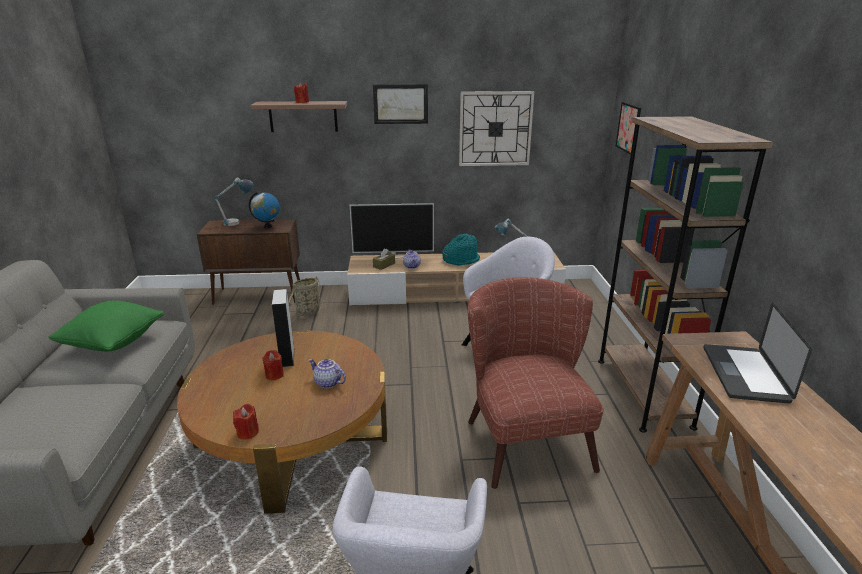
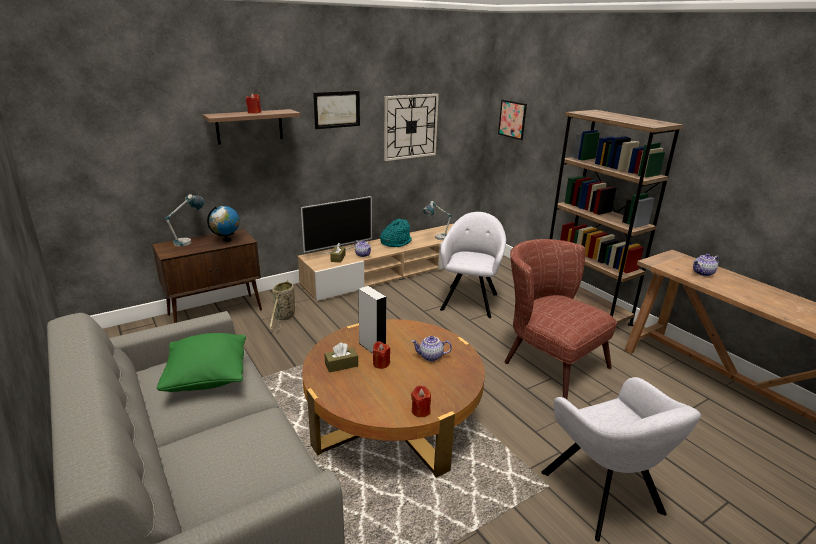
camera: 30 degrees left, 0 degrees up
(240, 365) = (341, 365): none -> brown tissue box
(744, 374) = (703, 273): laptop -> teapot

